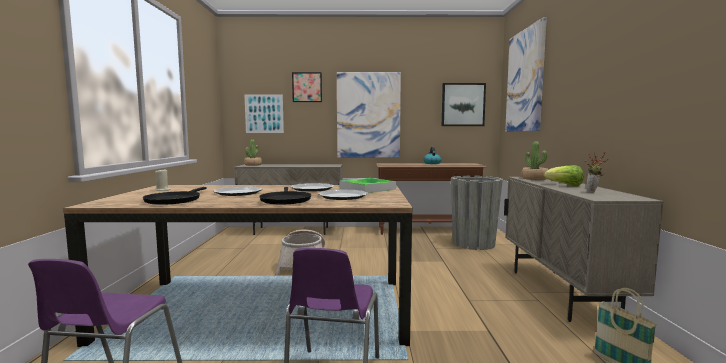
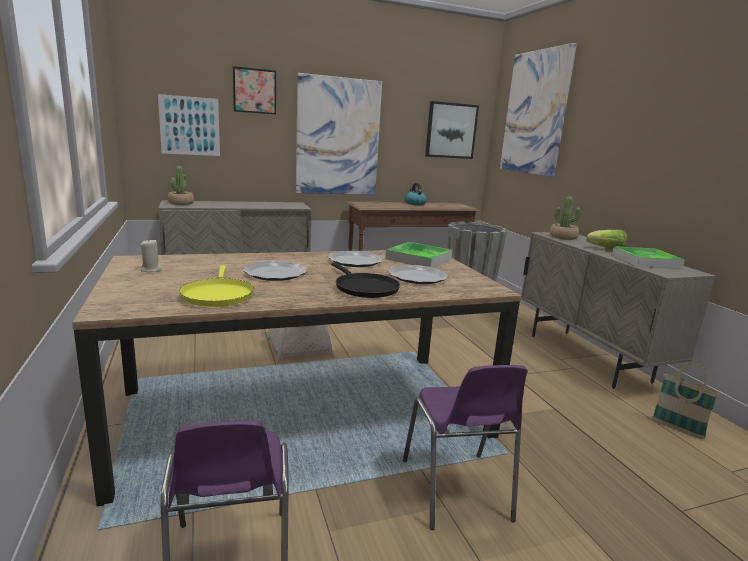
camera: 20 degrees left, 10 degrees up
(175, 200) = (217, 295): black frying pan -> yellow frying pan
(593, 191) = (645, 261): potted plant -> tray

